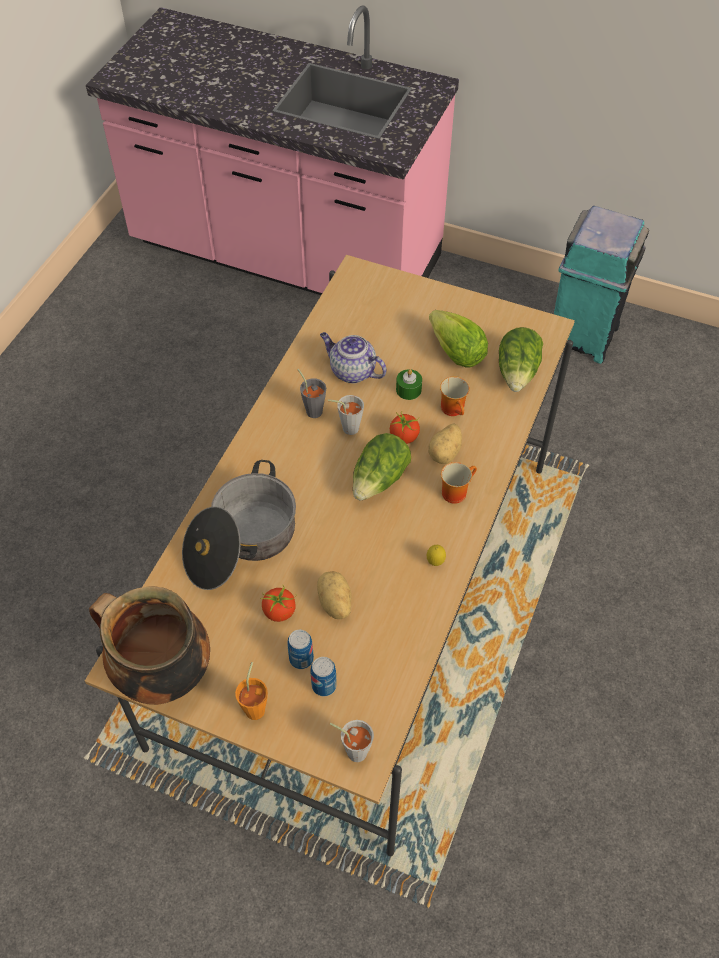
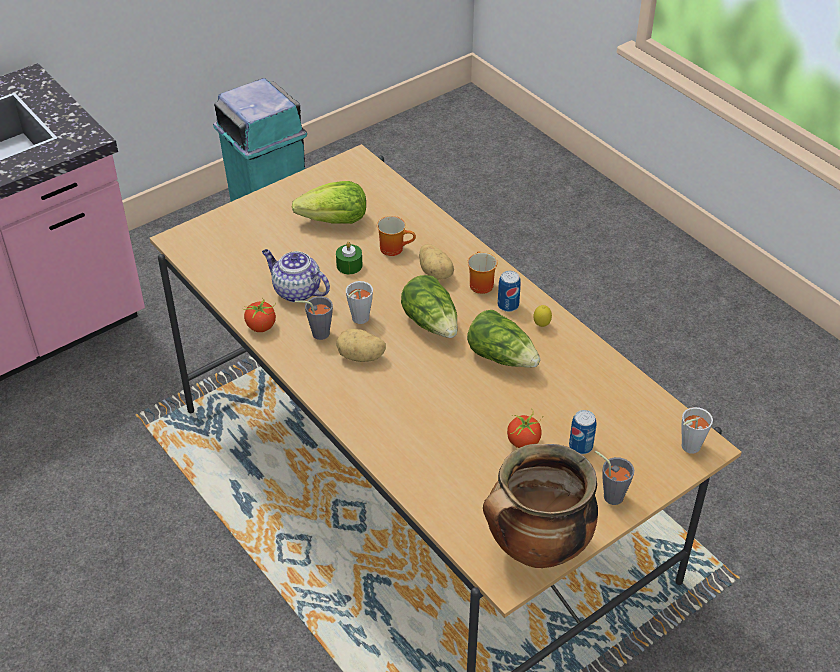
camera: 60 degrees left, 10 degrees down
(241, 543) = (430, 440): cooking pot -> none
(256, 706) = (609, 494): orange cup -> grey cup
(324, 685) = (616, 442): can -> can (508, 305)
(334, 603) = (539, 403): potato -> potato (361, 357)
(351, 371) = (296, 291): teapot -> teapot turned 60 degrees clockwise
(404, 437) = (399, 289): tomato -> tomato (261, 326)
(518, 372) = (388, 197): lettuce -> lettuce (502, 357)

